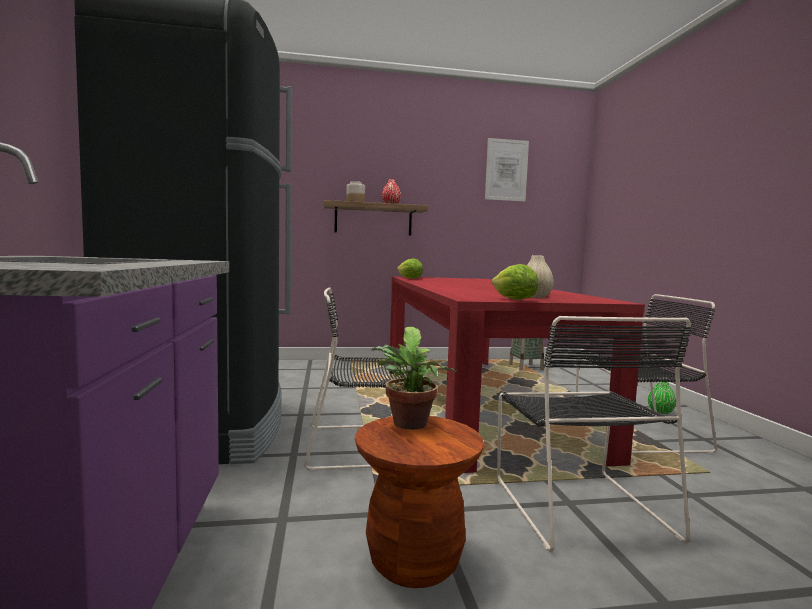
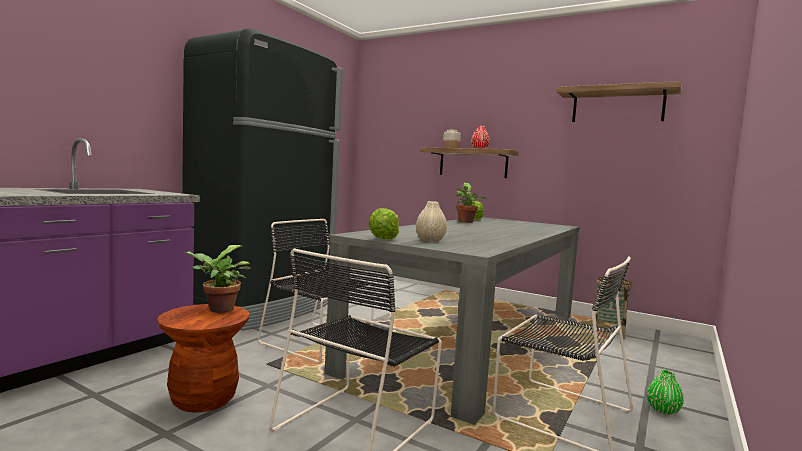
camera: 40 degrees right, 0 degrees up
(424, 281) = (466, 222): none -> potted plant
(472, 398) = (473, 340): red dining table -> grey dining table
(506, 170) = (617, 106): picture -> shelf

